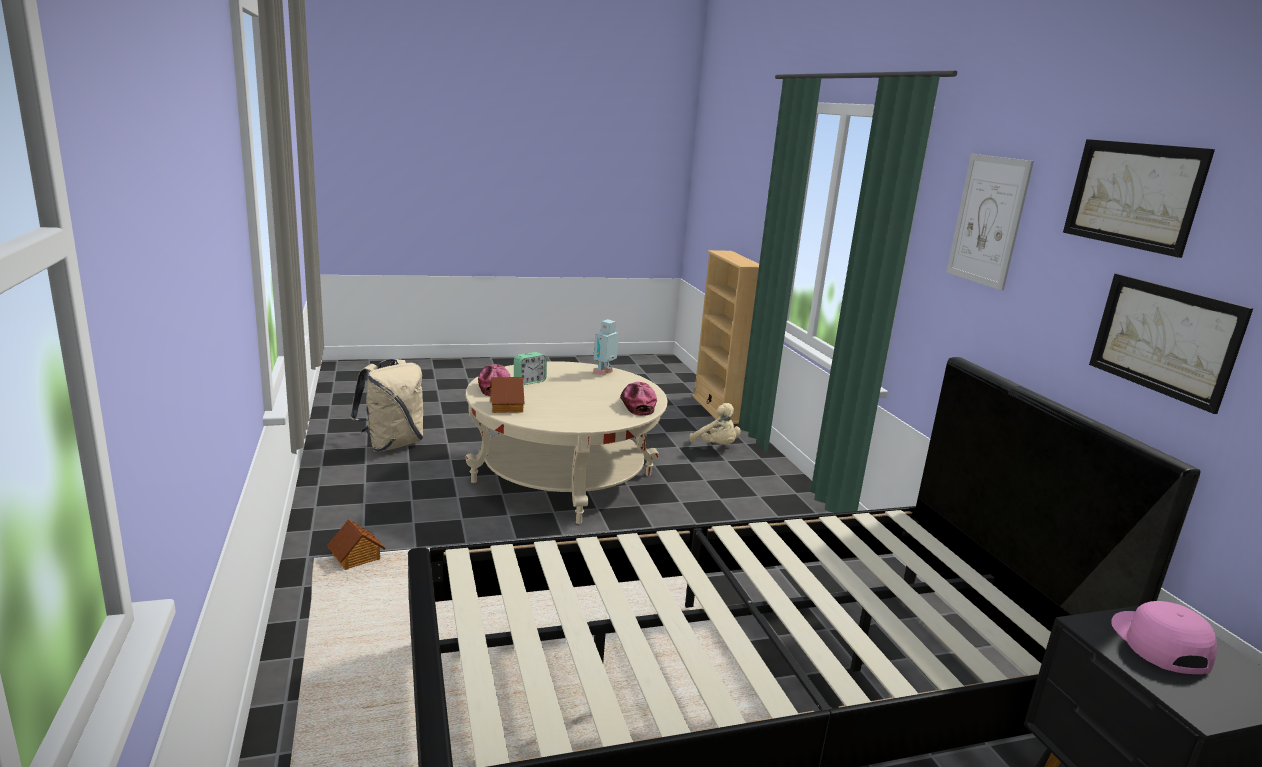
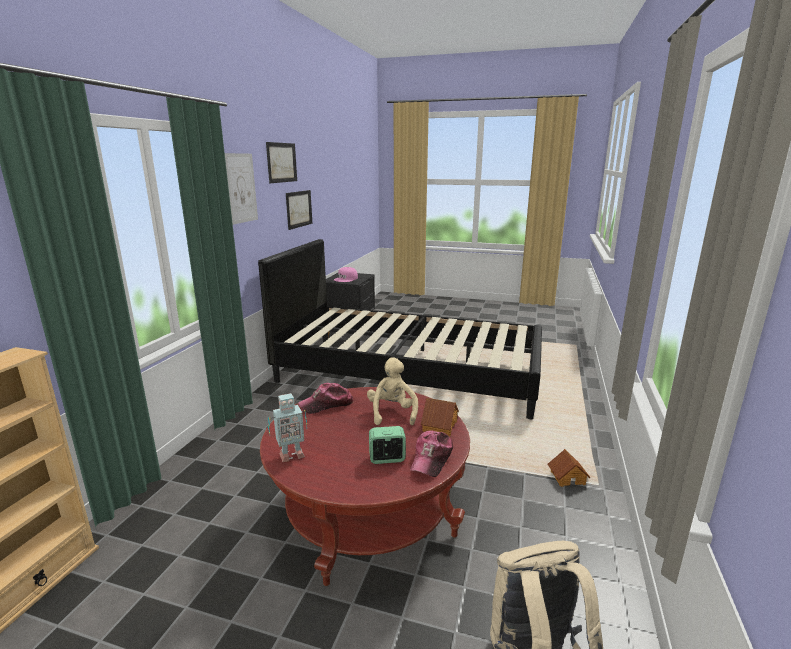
camera: 145 degrees left, 0 degrees up
(563, 478) = (368, 512): beige coffee table -> red coffee table
(636, 404) = (327, 404): cap -> cap turned 45 degrees clockwise
(716, 446) = (174, 509): beige plush toy -> beige plush toy (392, 413)

